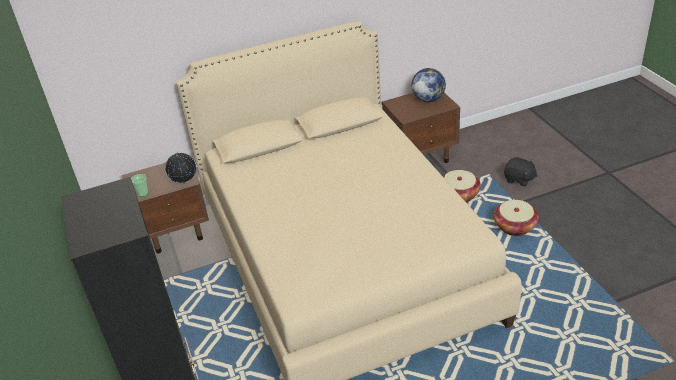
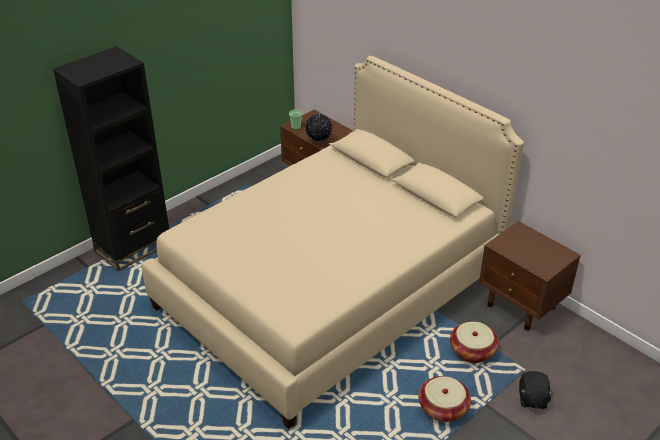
camera: 65 degrees right, 0 degrees up
(428, 99) = (546, 253): globe -> none

